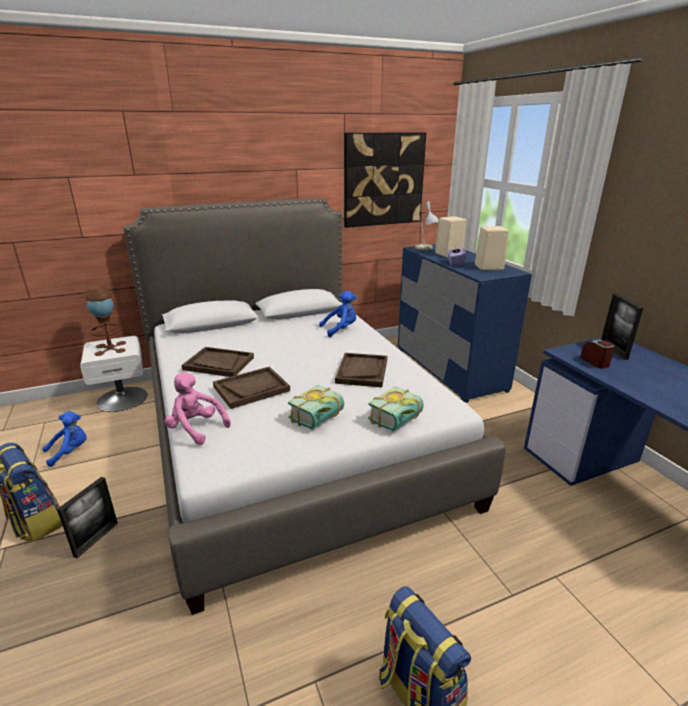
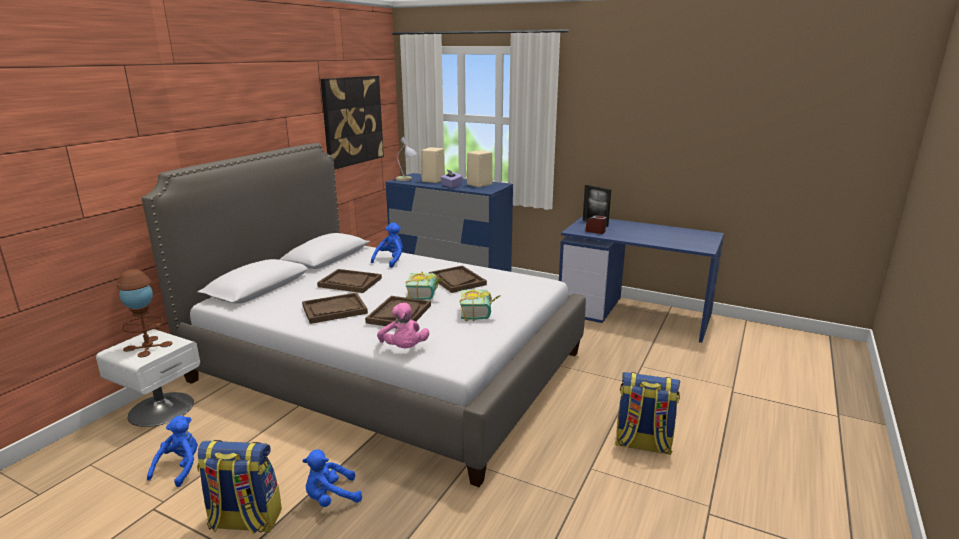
camera: 40 degrees left, 5 degrees down
(96, 539) = (331, 498): picture frame -> blue plush toy
(196, 429) = (404, 349): pink plush toy -> pink plush toy turned 105 degrees counterclockwise
(273, 341) = (350, 282): none -> brown tray
(399, 421) = (528, 297): book -> book (426, 295)

